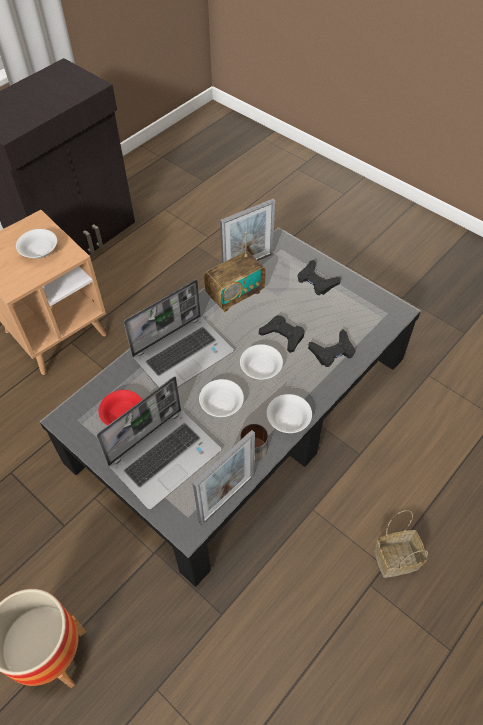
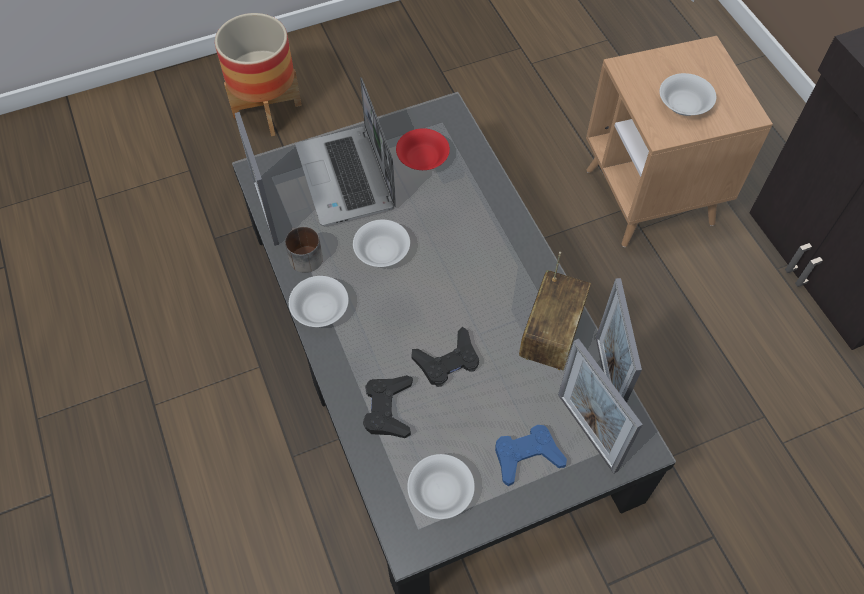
camera: 115 degrees right, 5 degrees up
(183, 354) = (477, 241): laptop -> none
(235, 295) = (550, 336): radio -> radio turned 150 degrees counterclockwise
(261, 368) = (409, 314): white bowl -> white bowl (440, 492)
(286, 262) = (587, 432): none -> picture frame
(316, 281) = (527, 456): black game controller -> blue game controller
(397, 558) = (151, 423): basket -> none

